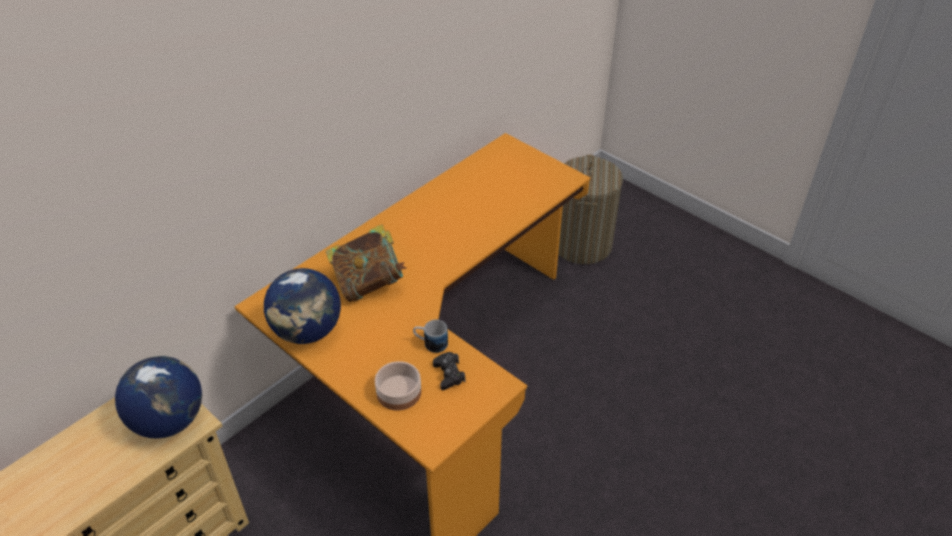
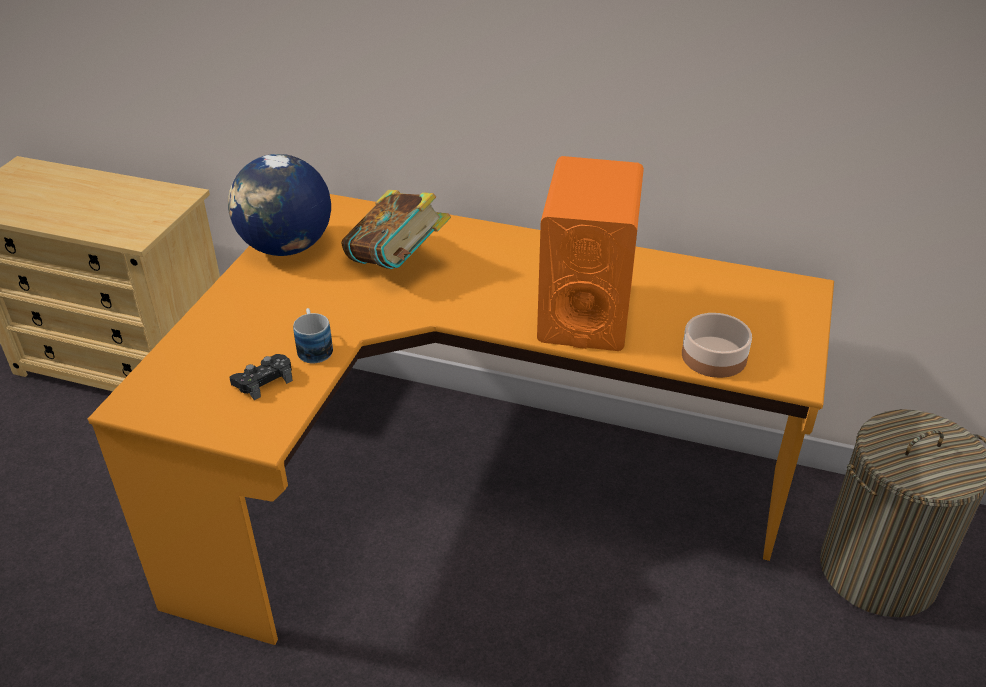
camera: 65 degrees right, 5 degrees down
(169, 420) = (134, 220): globe -> none
(399, 393) = (212, 348): bowl -> bowl (713, 357)
(472, 223) = (585, 311): none -> orange speaker

